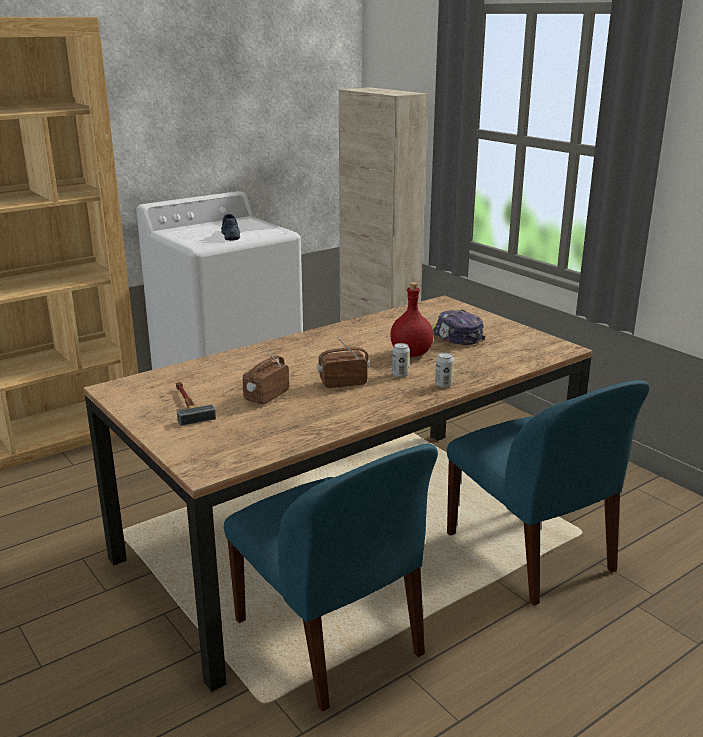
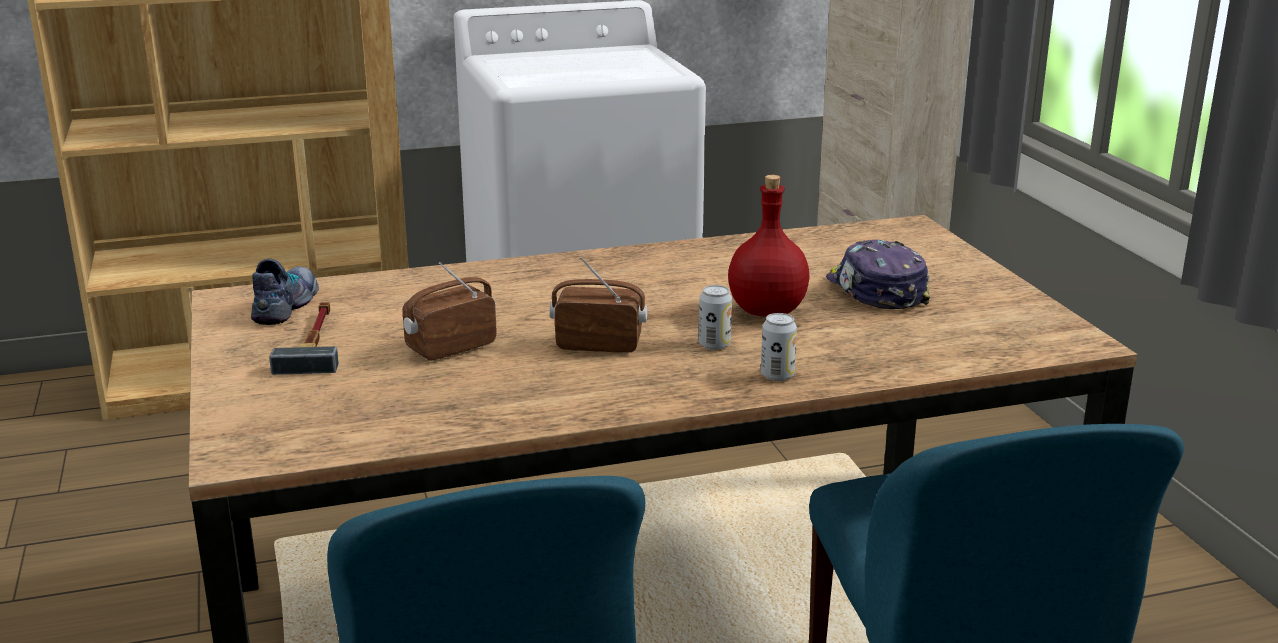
camera: 20 degrees right, 0 degrees up
(231, 235) = (585, 71): shoe -> shoe (287, 304)

